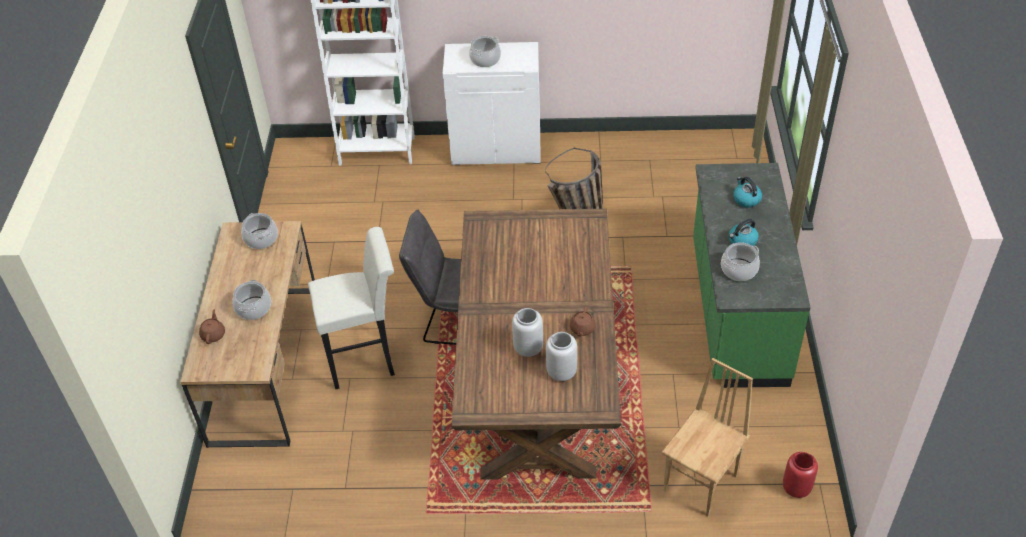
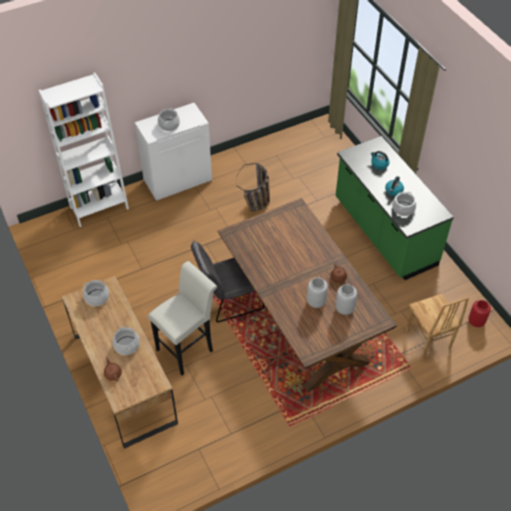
camera: 30 degrees left, 5 degrees up
(702, 483) = (427, 340): brown chair -> brown chair turned 150 degrees clockwise

